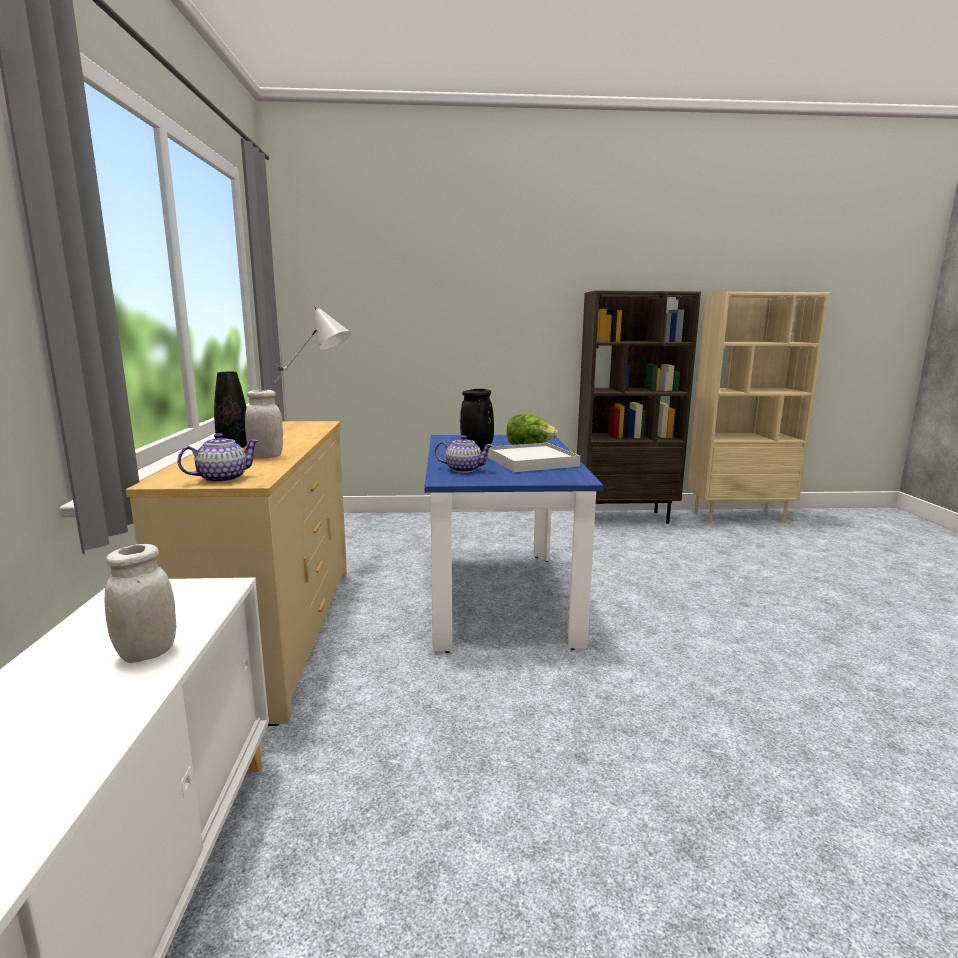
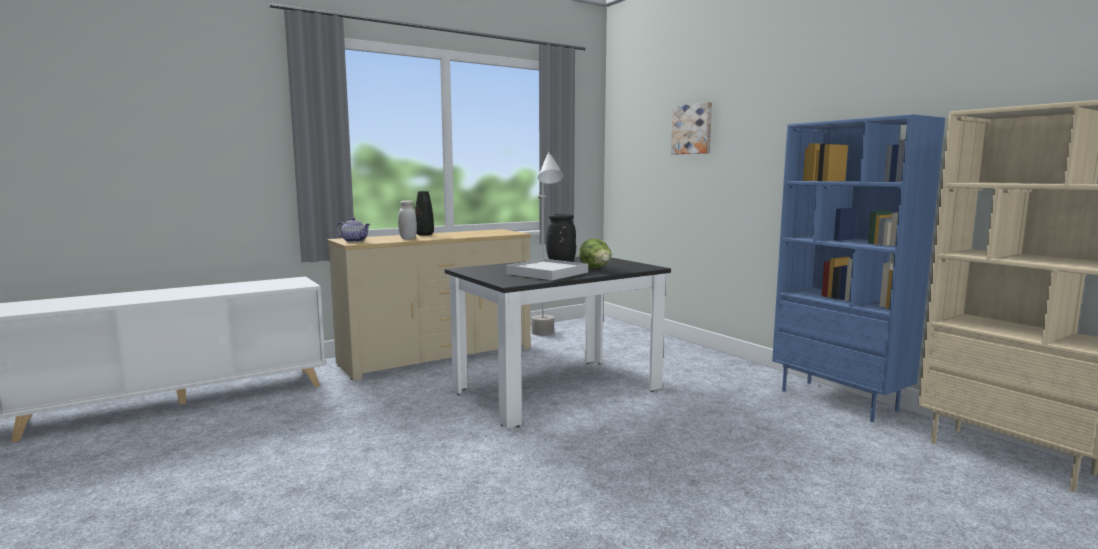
camera: 60 degrees right, 5 degrees down
(147, 653) = (238, 289): white jar -> none
(430, 284) = (692, 129): none -> picture
(463, 469) = (496, 268): teapot -> none
(499, 596) = (557, 390): blue dining table -> black dining table
(625, 517) = (839, 400): brown bookcase -> blue bookcase

